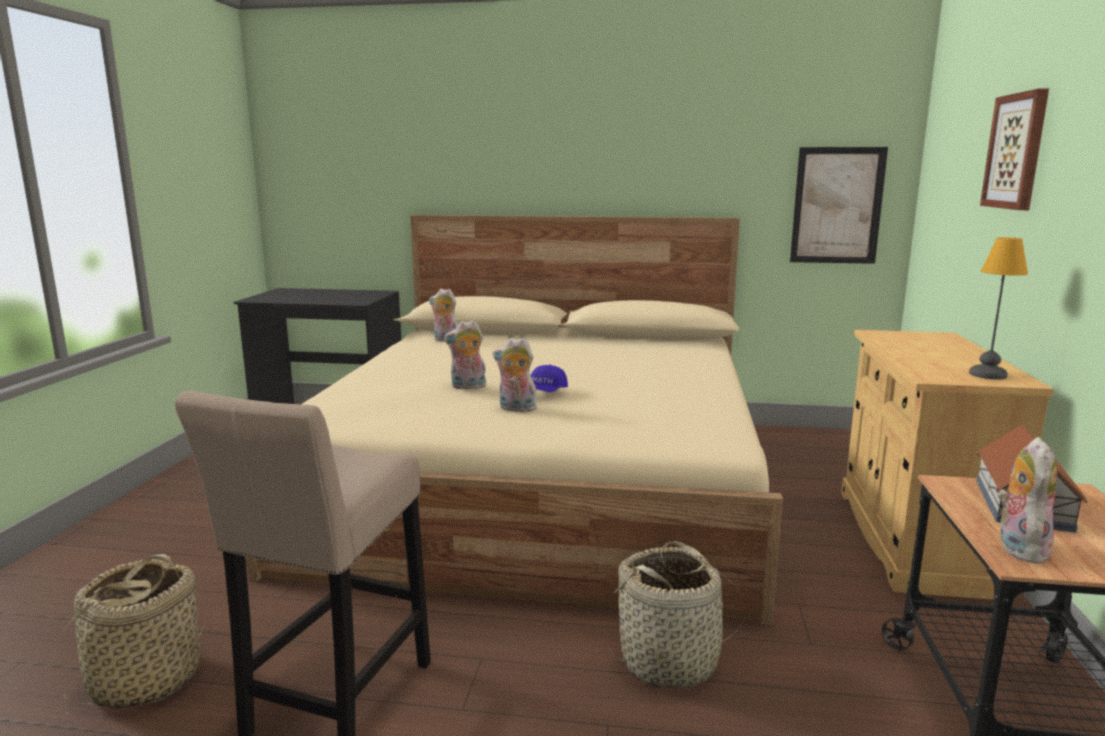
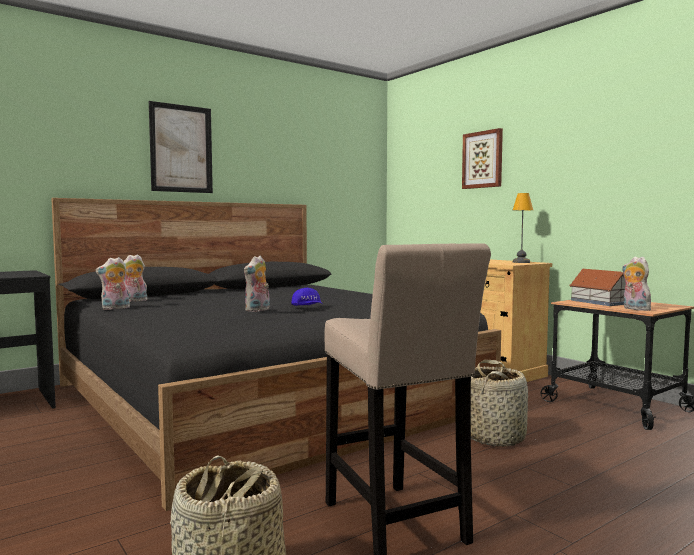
camera: 45 degrees left, 10 degrees down
(516, 409) = (319, 314): plush toy -> plush toy (115, 308)
(544, 483) = (263, 396): beige bed -> black bed
(837, 205) = (352, 198): picture -> picture (181, 148)

